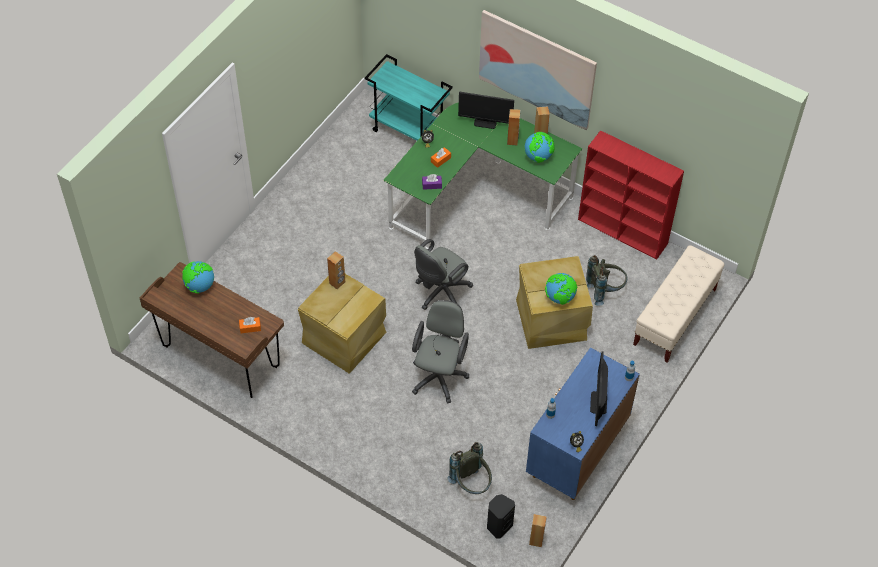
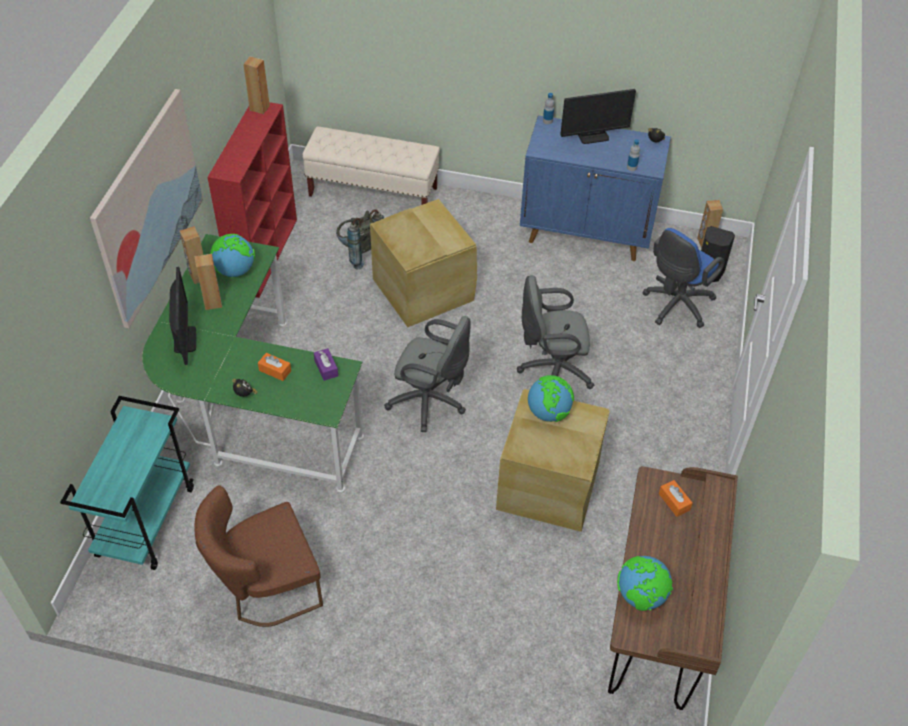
camera: 110 degrees left, 5 degrees down
(337, 177) = (266, 589): none -> brown chair
(337, 283) = (526, 446): brown speaker -> brown speaker (260, 108)
(471, 484) = (675, 306): grey backpack -> blue office chair
(560, 298) = (440, 225): globe -> globe (548, 413)

